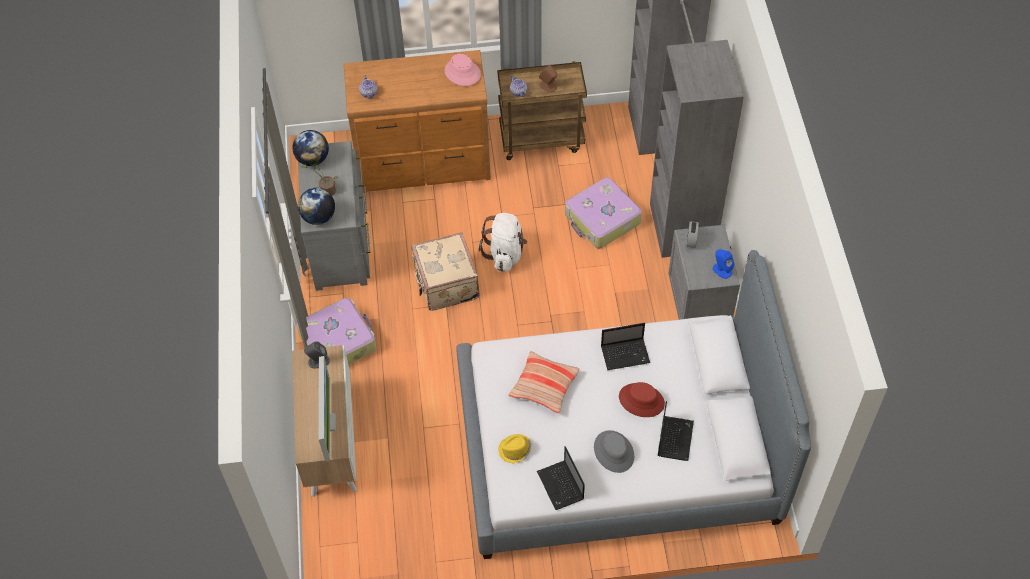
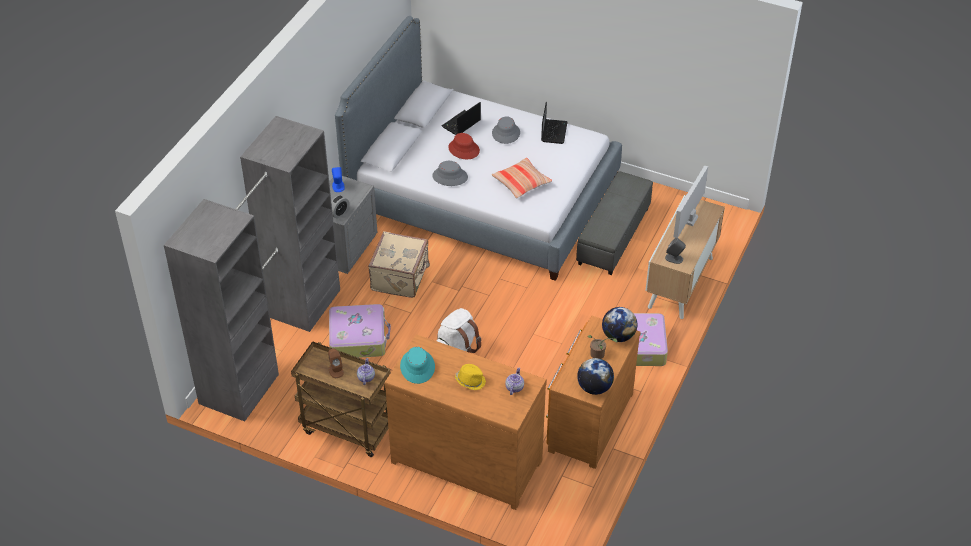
camera: 150 degrees left, 10 degrees down
(342, 244) = (587, 422): grey dresser -> brown dresser
(437, 468) = (613, 236): none -> grey ottoman
(445, 284) = (522, 349): beige suitcase -> beige suitcase (401, 277)
(462, 73) = (417, 366): pink hat -> turquoise hat
(515, 450) = (569, 159): yellow hat -> yellow hat (470, 380)
(626, 354) = (450, 177): laptop -> grey hat

